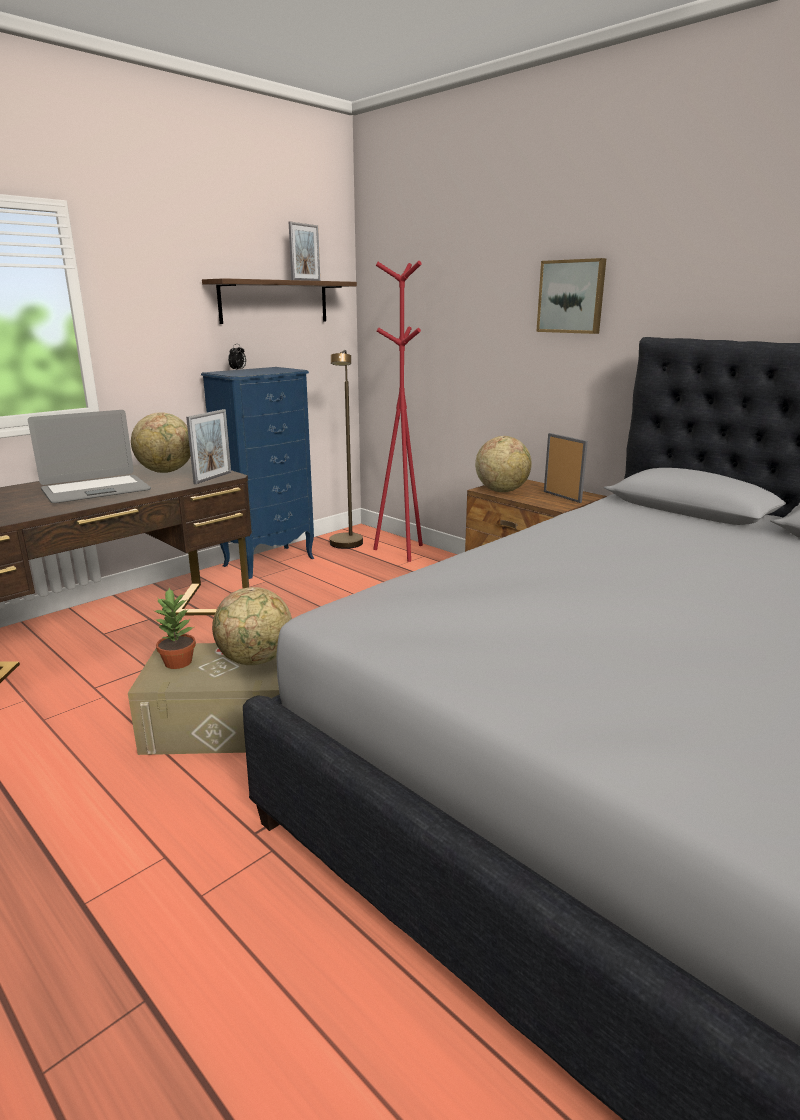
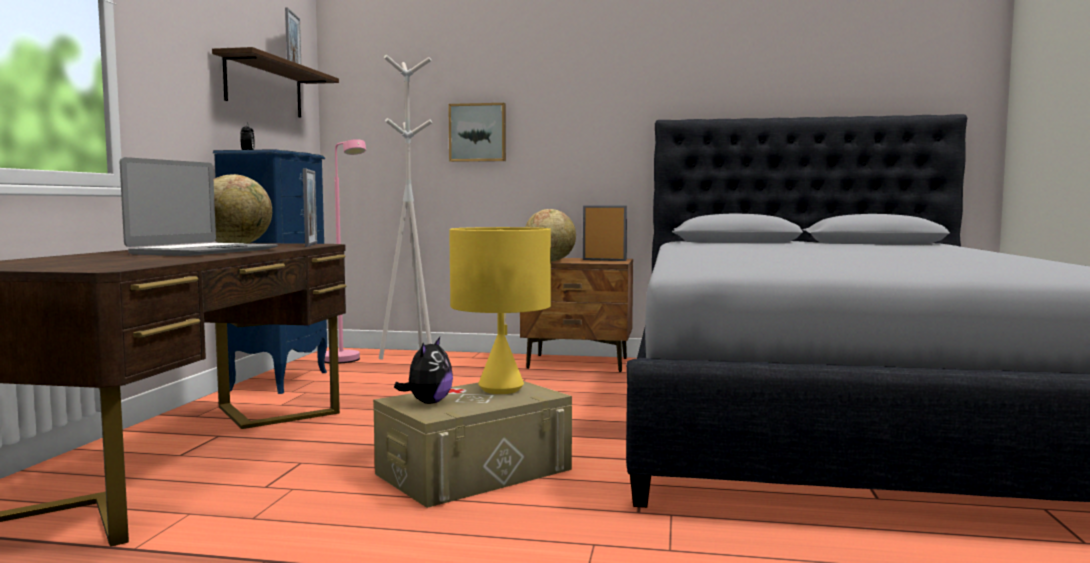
camera: 35 degrees left, 15 degrees down
(179, 662) = (428, 402): potted plant -> plush toy
(256, 660) = (500, 390): globe -> yellow table lamp
(346, 546) = (345, 361): brown floor lamp -> pink floor lamp
(401, 552) = (412, 357): red clothes rack -> grey clothes rack
(572, 296) = (580, 92): picture -> picture (478, 132)

